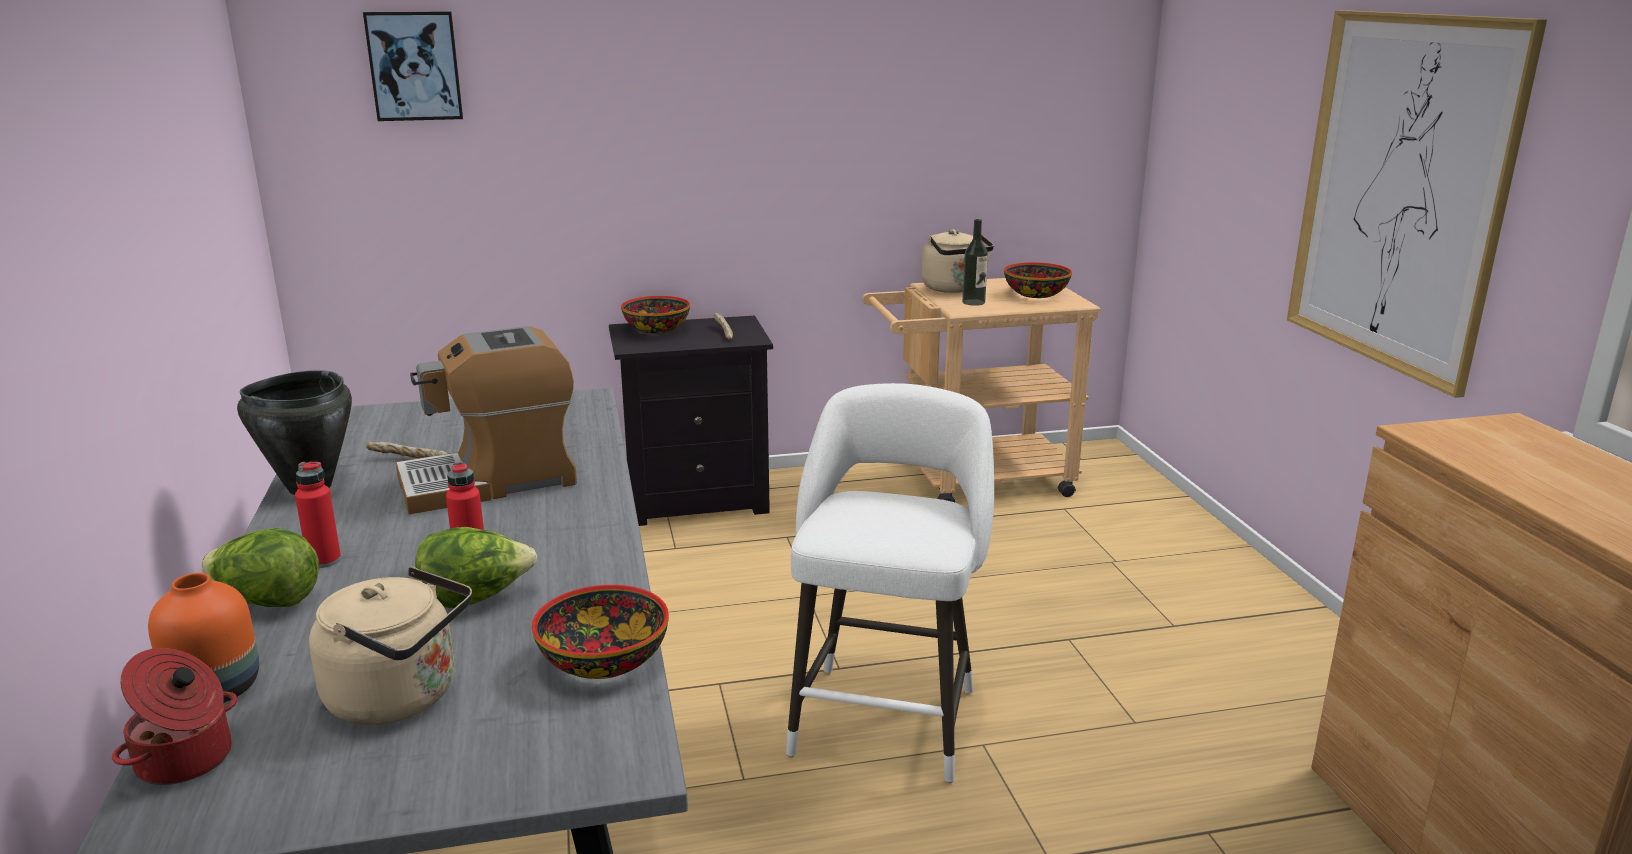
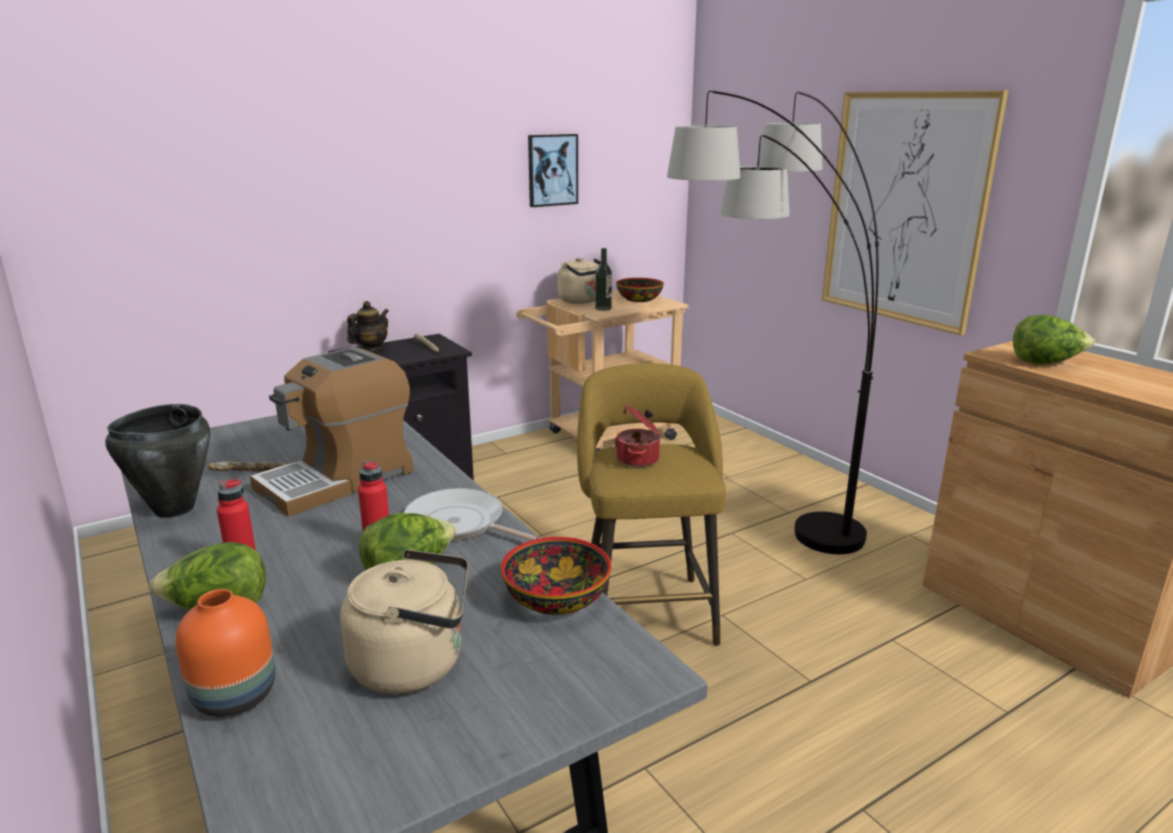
camera: 20 degrees left, 0 degrees up
(186, 761) = (261, 764): cooking pot -> cooking pot (639, 459)
(414, 66) = (146, 143): picture -> picture (552, 170)
(574, 554) = (459, 524): none -> frying pan
(656, 329) = (370, 350): bowl -> teapot
(886, 715) = (646, 608): white stool -> yellow stool
(1129, 611) = (757, 508): none -> floor lamp
(1495, 457) = (1045, 363): none -> lettuce

